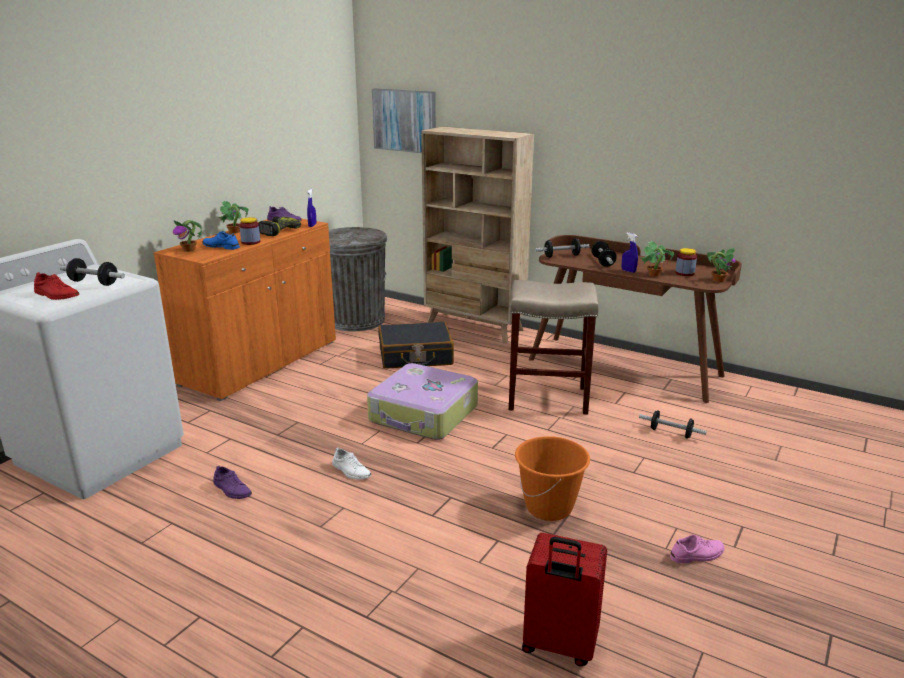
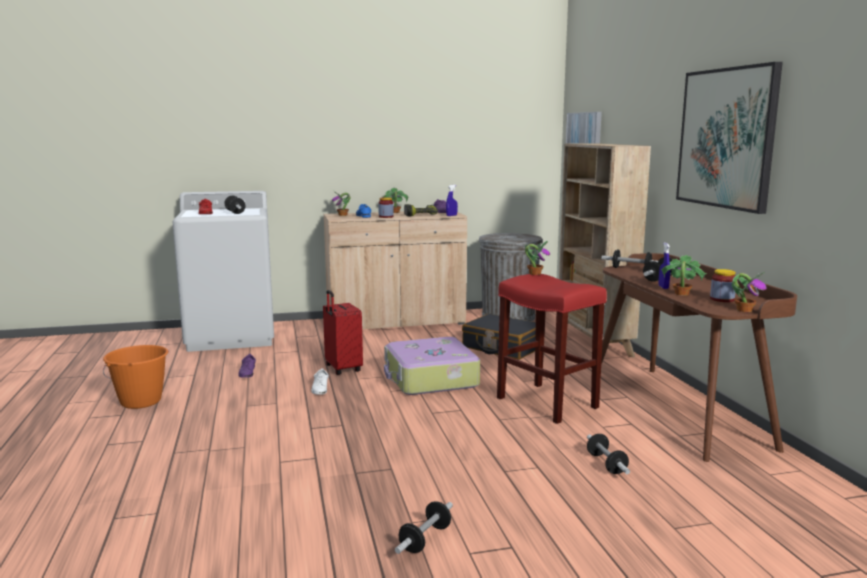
camera: 45 degrees right, 10 degrees down
(261, 362) = (395, 322): orange cabinet -> beige cabinet
(523, 282) = (534, 273): none -> potted plant
(546, 398) = (545, 402): beige stool -> red stool
(549, 507) = (388, 459): orange bucket -> orange bucket (141, 402)
(559, 646) = (219, 523): red suitcase -> red suitcase (342, 369)
(635, 130) = (726, 138): none -> picture
(697, 555) = (425, 539): pink shoe -> dumbbell

